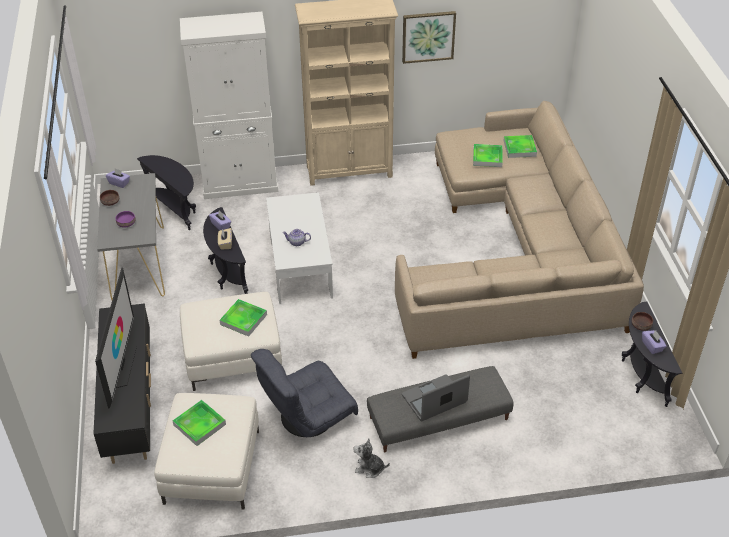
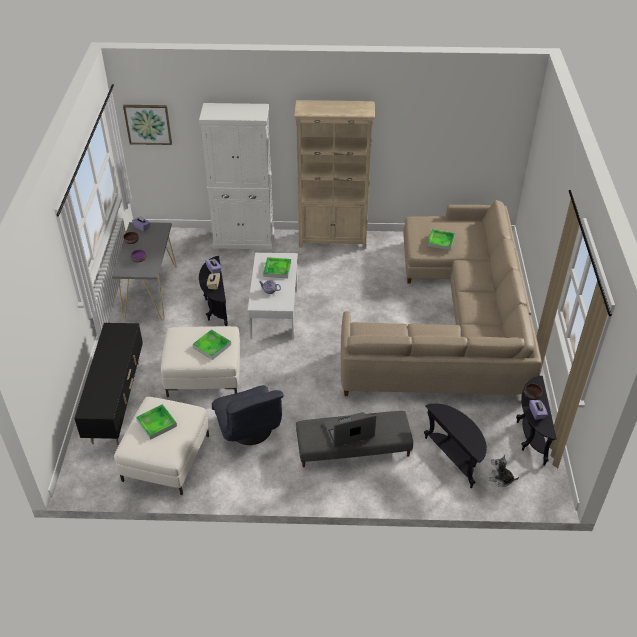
camera: 10 degrees right, 0 degrees up
(121, 365) = (108, 368): television -> none
(175, 208) = (189, 253): black side table -> black side table (454, 458)
(307, 416) = (249, 429): grey armchair -> grey armchair turned 90 degrees counterclockwise
(369, 468) = (288, 478): plush toy -> plush toy (501, 479)
(428, 36) = (404, 137): picture -> picture (148, 124)
(519, 148) = (469, 237): tray -> tray (277, 269)

